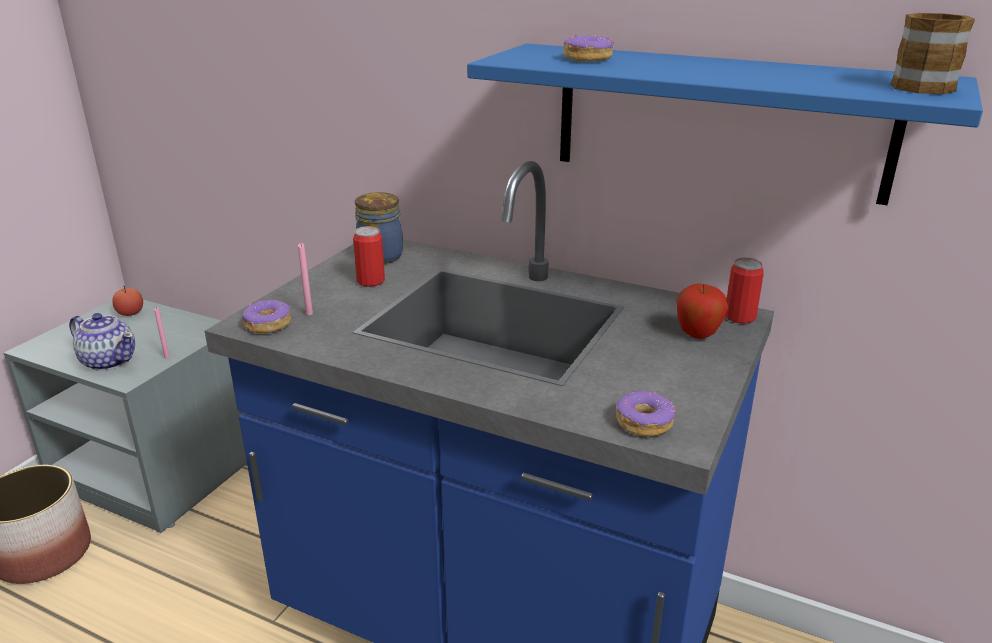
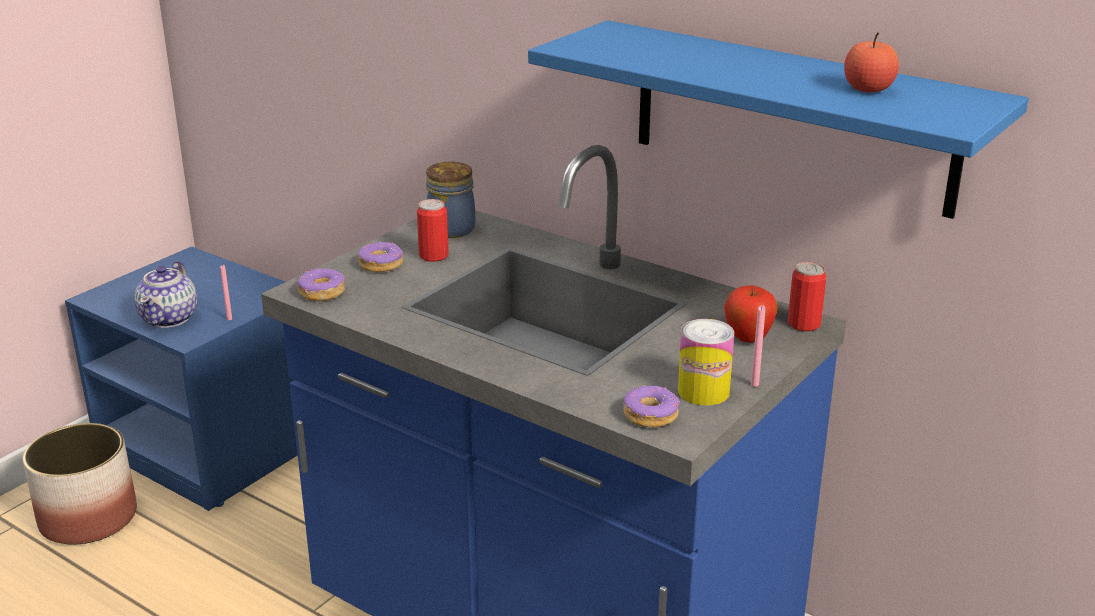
camera: 10 degrees right, 0 degrees up
(109, 361) = (170, 318): teapot -> teapot turned 60 degrees clockwise
(130, 313) = (196, 268): apple -> apple (868, 89)
(160, 470) = (214, 446): grey nightstand -> blue nightstand
(309, 313) = (364, 285): pink candle -> pink candle (754, 384)
(587, 58) = (651, 49): donut -> donut (381, 264)
(683, 391) = (703, 391): none -> can
(925, 85) = (955, 106): mug -> none

